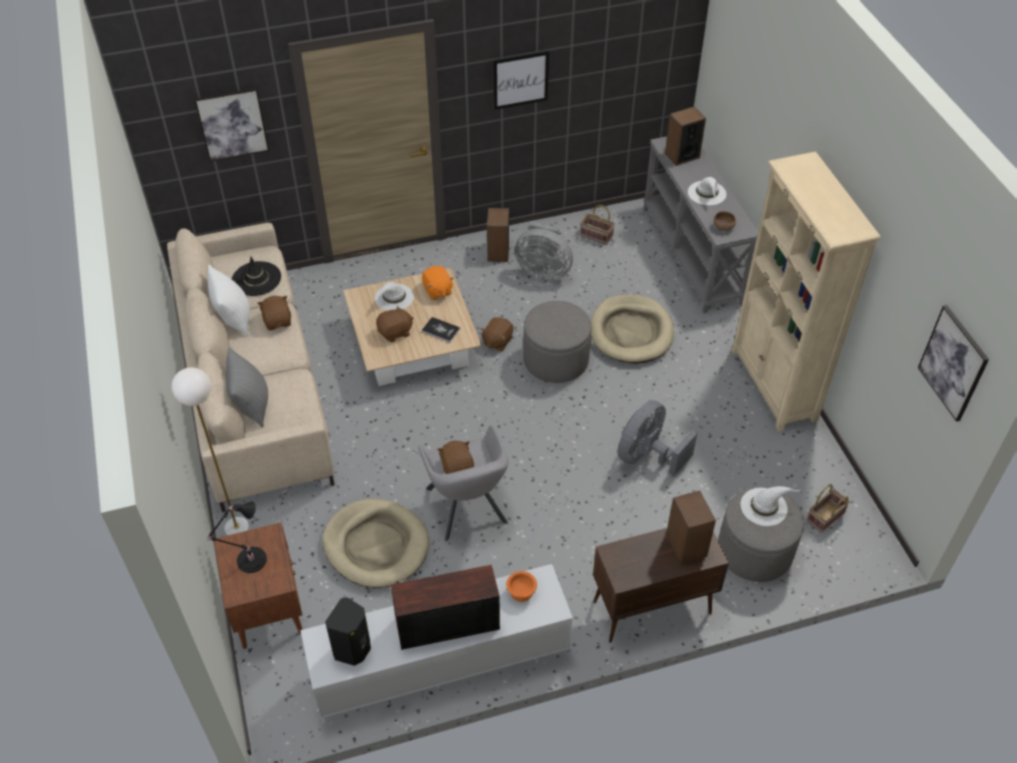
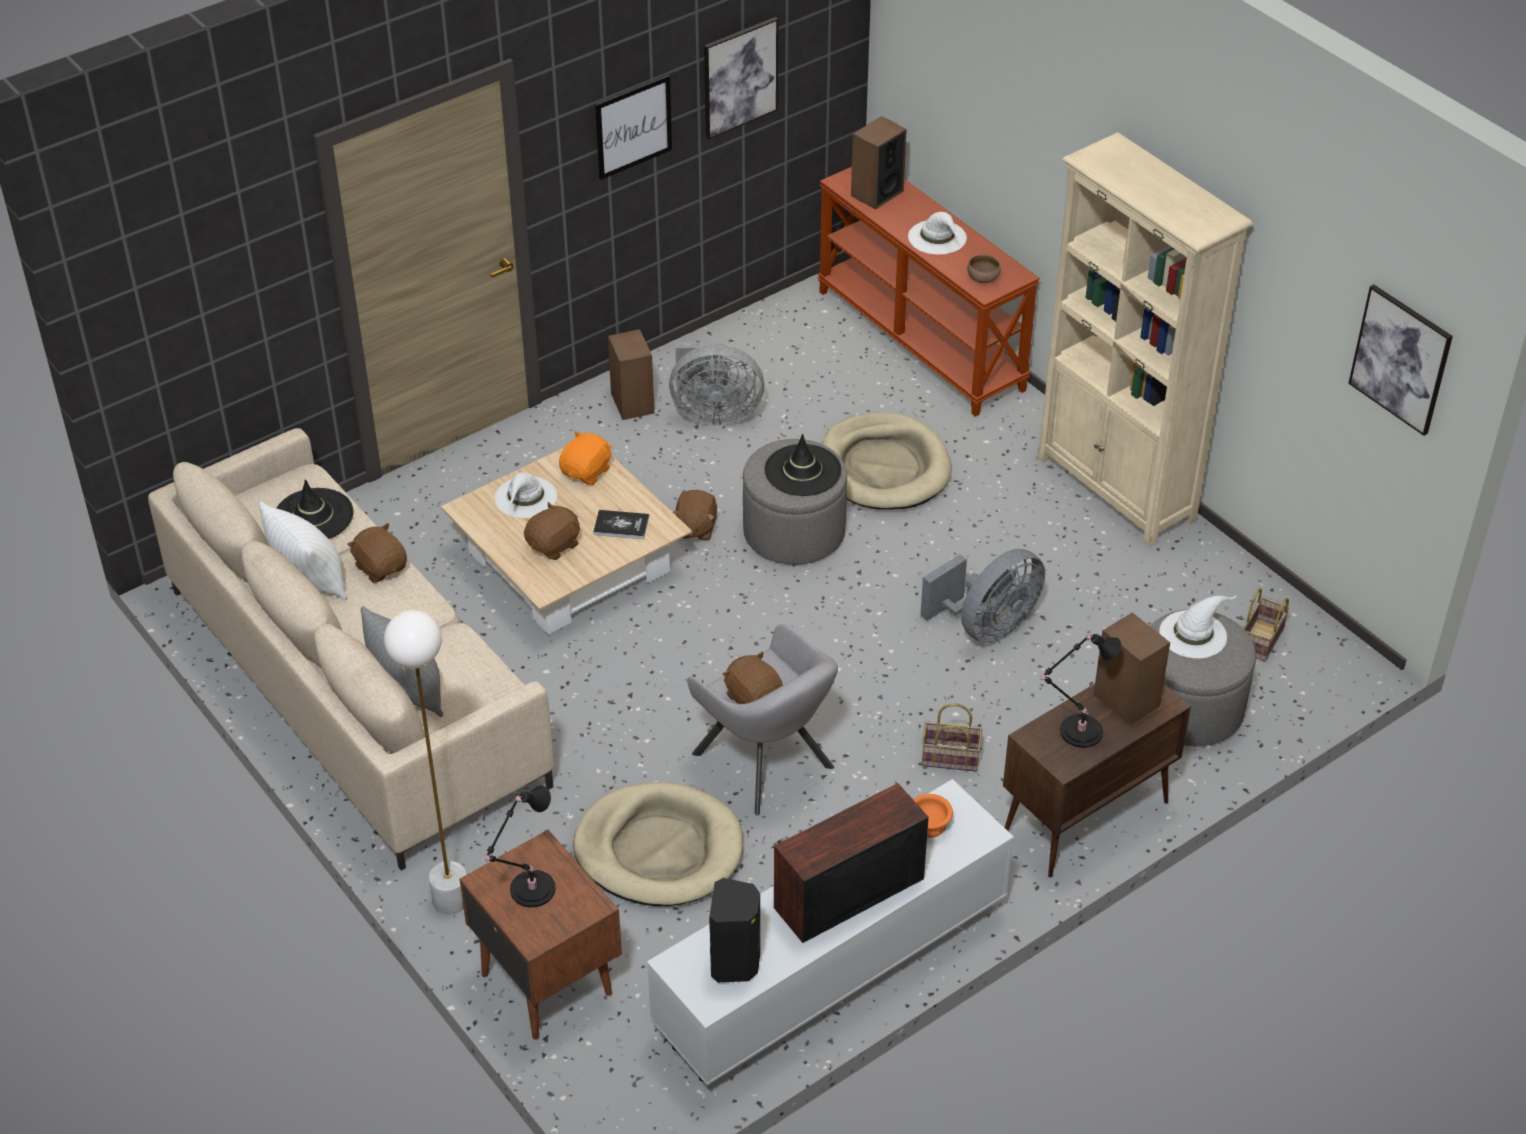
camera: 20 degrees left, 5 degrees down
(232, 124) = (236, 279): picture -> picture (740, 77)
(437, 290) = (587, 472): orange plush toy -> orange plush toy turned 105 degrees counterclockwise
(561, 324) = (802, 471): none -> black hat
(595, 236) = (767, 346): basket -> basket (948, 759)
(642, 558) = (1077, 731): none -> black table lamp
(647, 456) = (987, 626): grey fan -> grey fan turned 150 degrees counterclockwise
(693, 255) = (922, 340): grey console table -> brown console table

